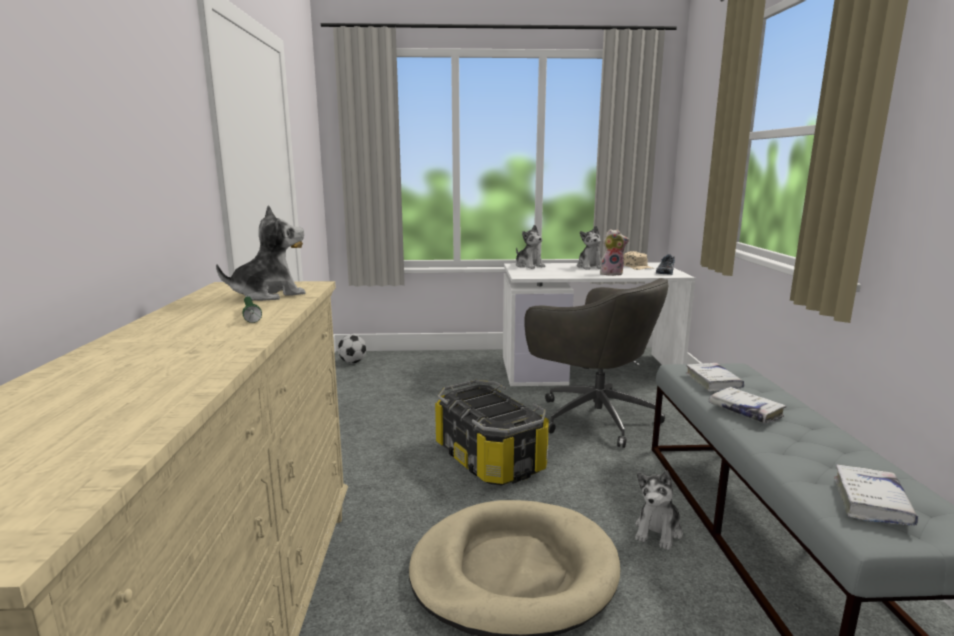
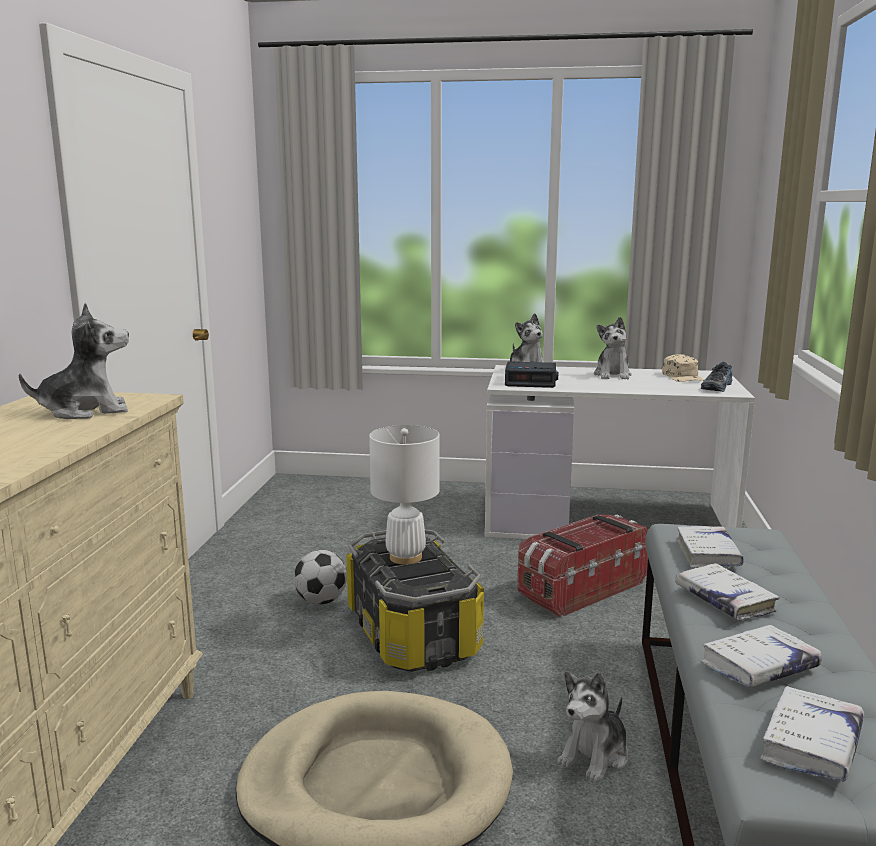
camera: 10 degrees right, 0 degrees up
(250, 314) = (38, 438): green flashlight -> none
(353, 362) = (291, 490): football -> football (321, 601)
(484, 401) = (406, 557): none -> white table lamp
(538, 273) = (531, 381): none -> alarm clock
(593, 417) = (581, 589): grey office chair -> storage box
(611, 274) = (635, 387): plush toy -> none
(799, 454) = (759, 667): none -> white book

